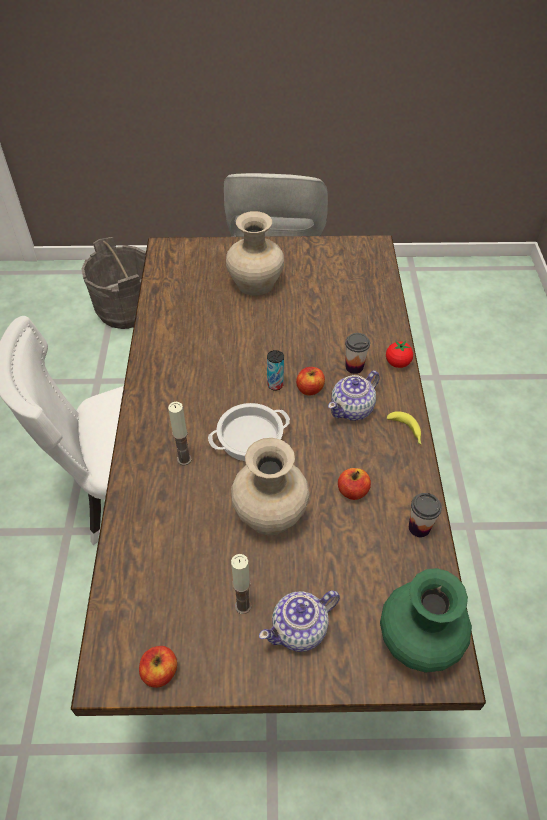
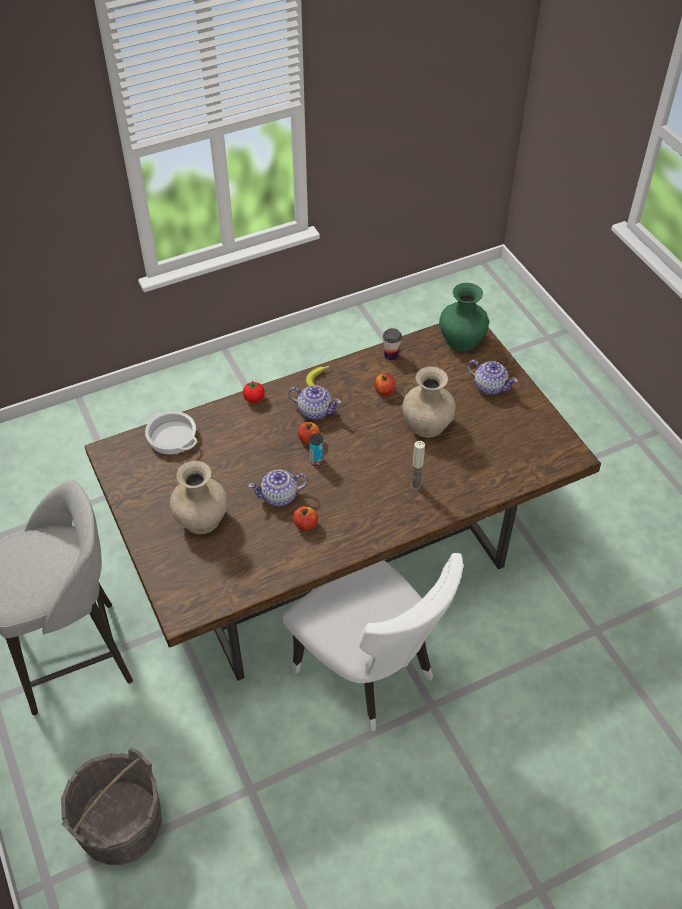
camera: 115 degrees left, 0 degrees up
(160, 672) = (555, 434): apple -> apple (305, 525)
(243, 606) = (494, 414): candle -> none
(246, 341) = (279, 496): none -> teapot
(250, 436) = (373, 457): cooking pot -> cooking pot (171, 437)
(354, 367) = (272, 421): cup -> none

